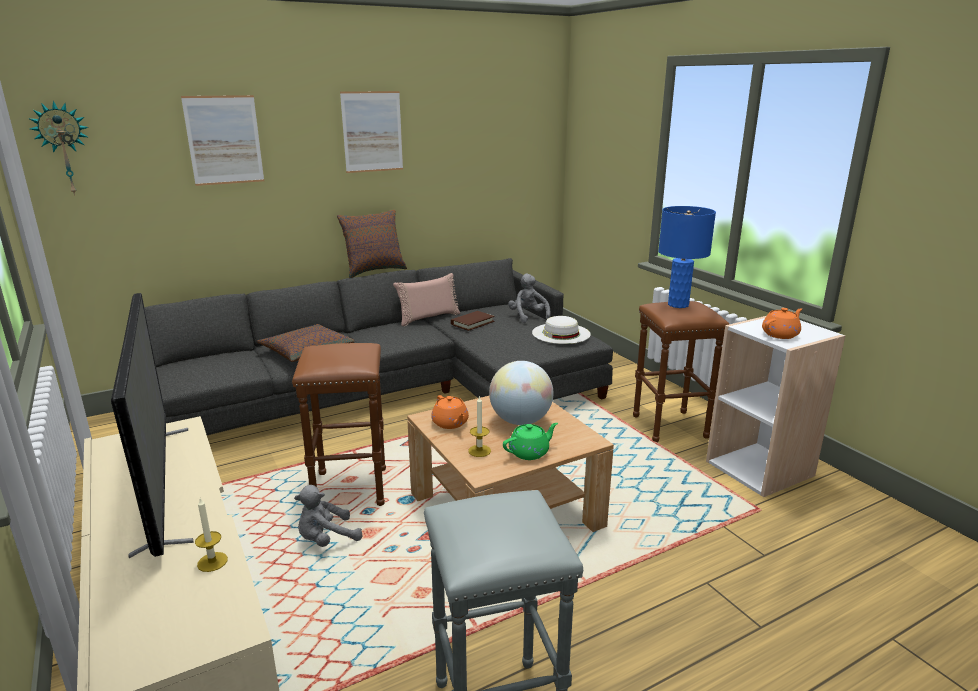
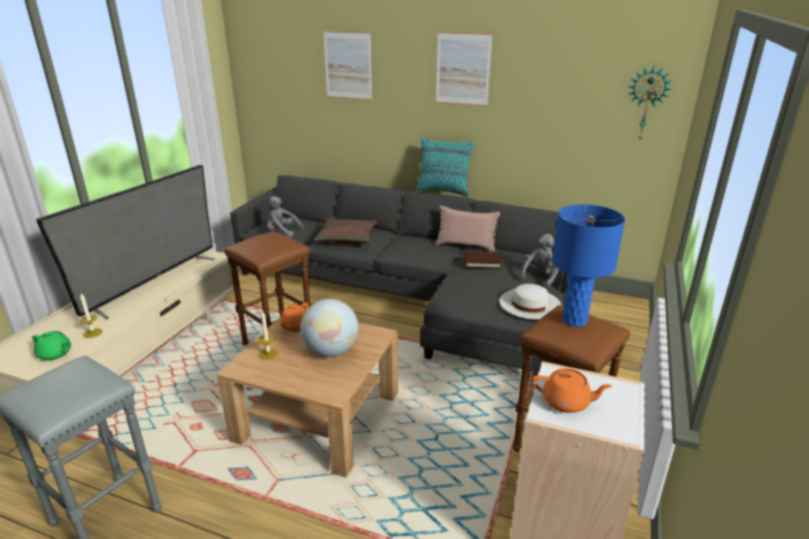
camera: 50 degrees right, 5 degrees up
(64, 149) = (258, 62): wall clock -> wall clock (646, 104)
(326, 539) = (220, 364): grey plush toy -> grey plush toy (282, 232)
(375, 271) = (443, 192): brown pillow -> turquoise pillow
(530, 452) = (286, 375): green teapot -> green teapot (55, 354)

